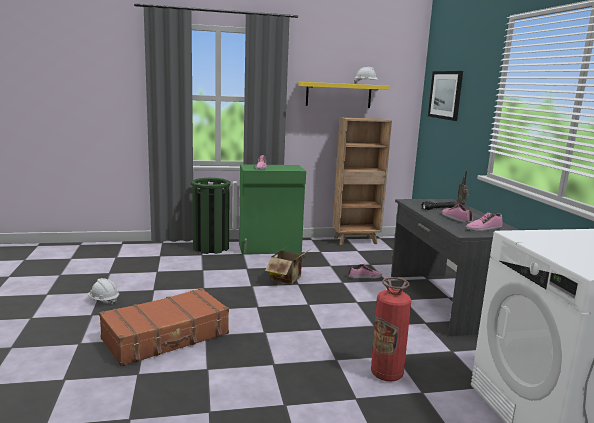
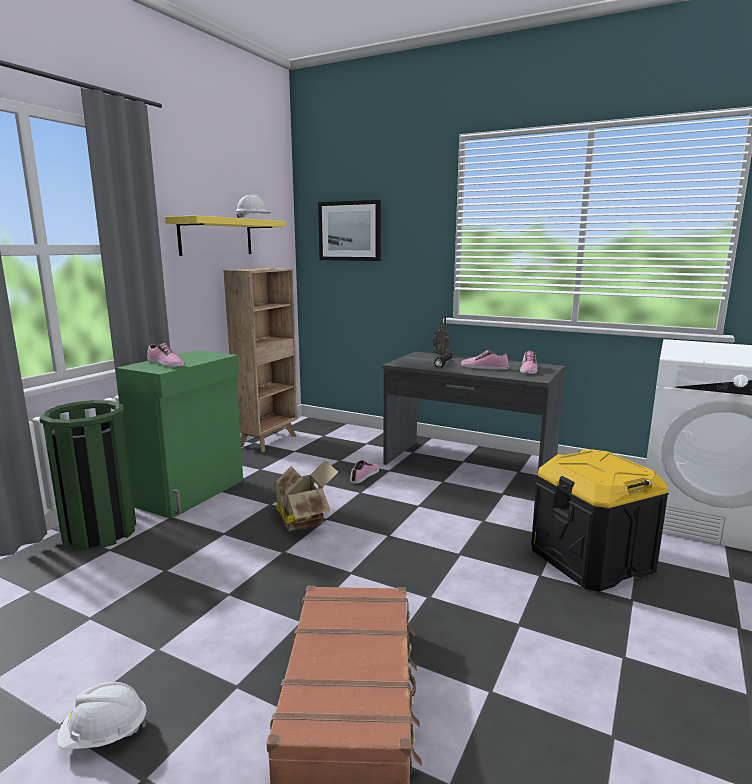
camera: 50 degrees left, 0 degrees up
(386, 374) = (591, 559): fire extinguisher -> black storage box

